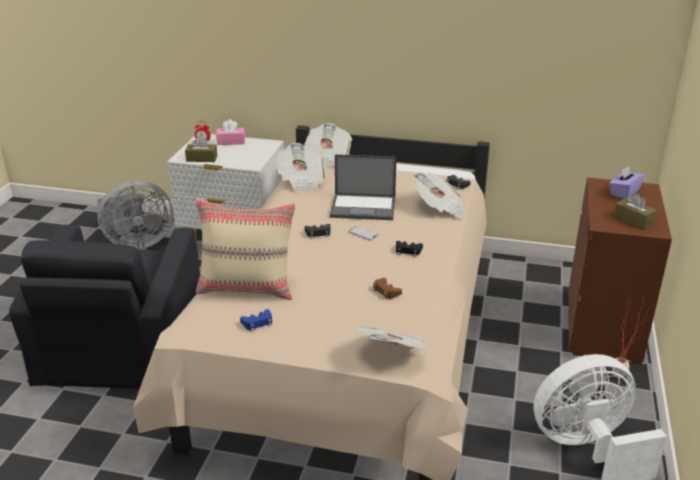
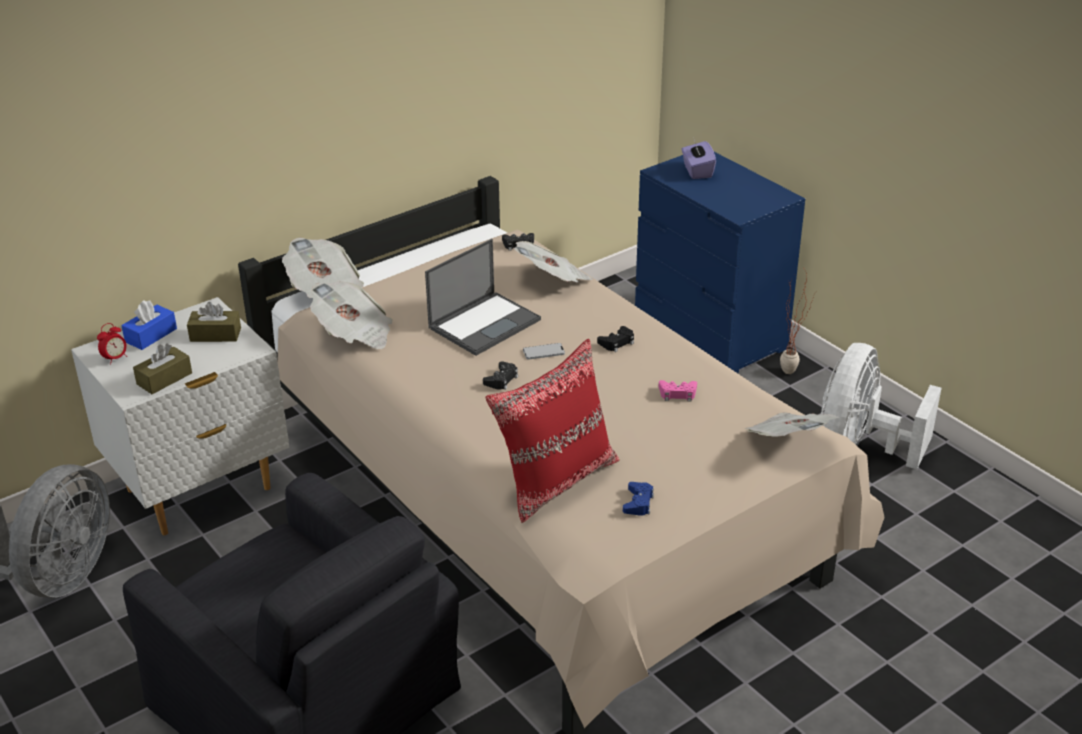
camera: 50 degrees left, 5 degrees up
(231, 141) = (151, 335): pink tissue box -> blue tissue box
(247, 288) = (556, 480): beige pillow -> red pillow
(386, 291) = (677, 394): brown game controller -> pink game controller
(602, 326) = (710, 333): brown dresser -> blue dresser
(633, 220) = (750, 195): brown tissue box -> brown tissue box (215, 335)

